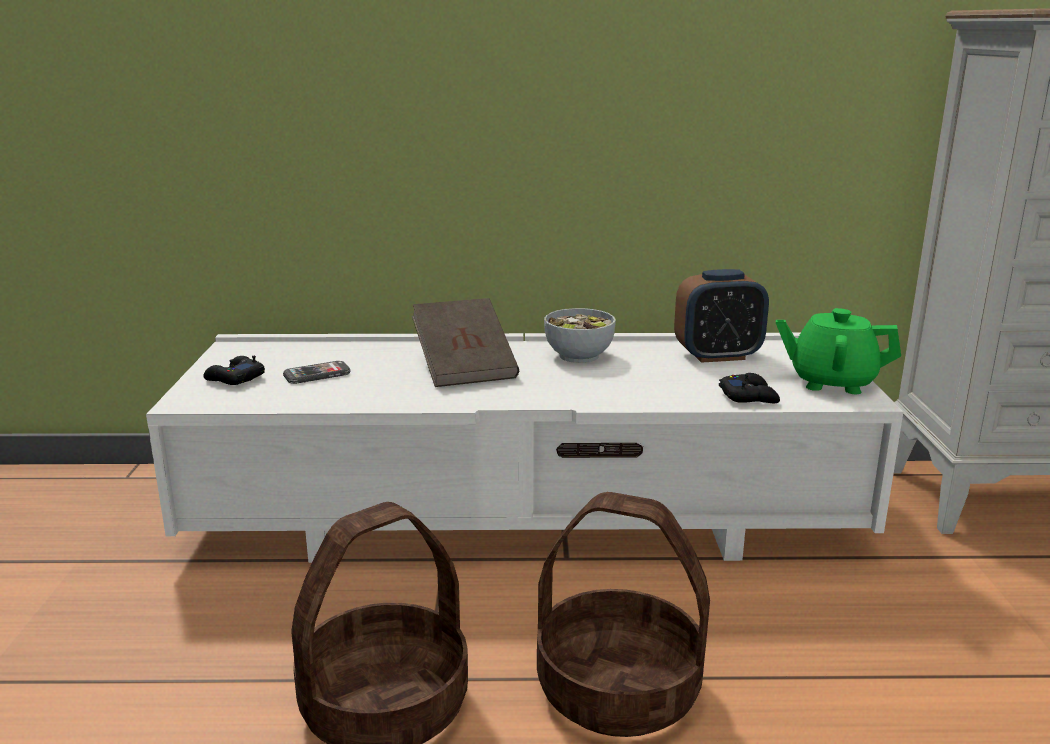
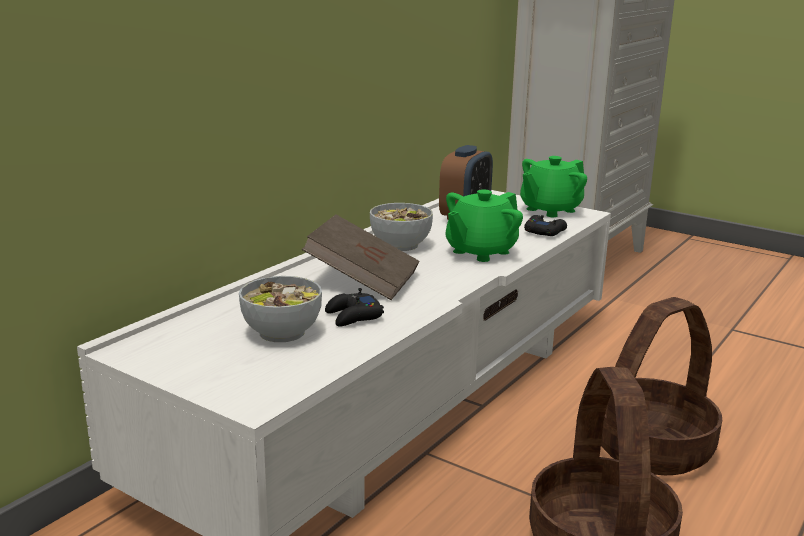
camera: 55 degrees left, 0 degrees up
(234, 378) = (227, 368): black game controller -> black game controller (353, 316)
(317, 374) = (282, 332): phone -> bowl
(623, 386) = (480, 252): none -> green teapot

